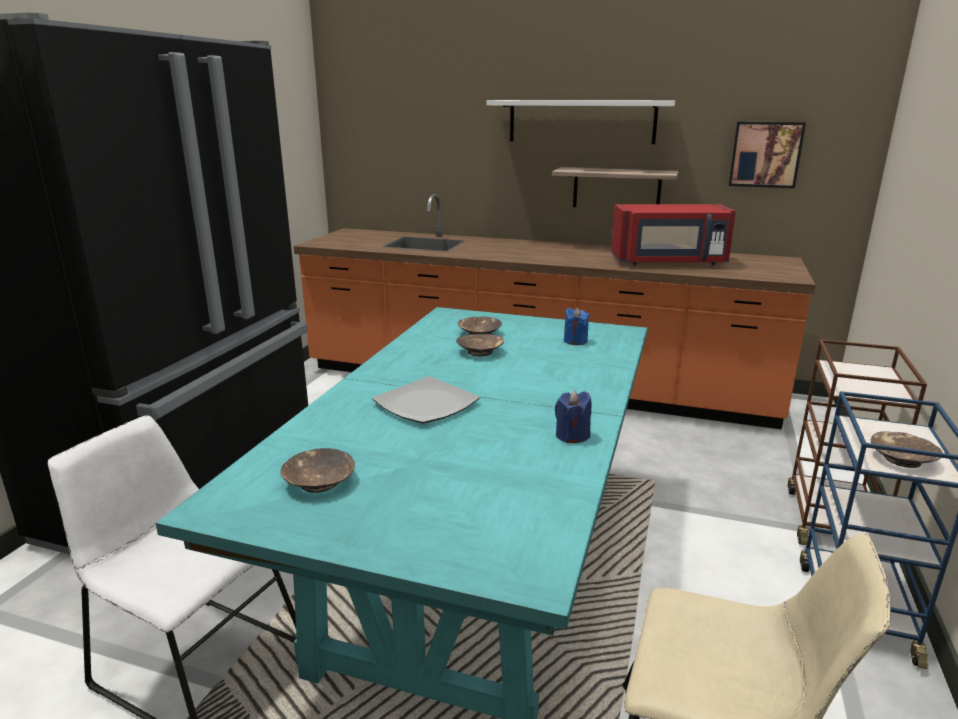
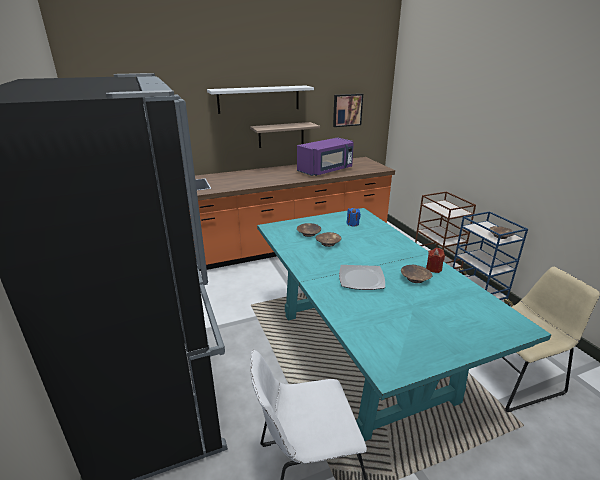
camera: 40 degrees left, 5 degrees up
(318, 482) = (399, 335): brown bowl -> brown bowl (415, 279)
(572, 436) = (434, 269): blue candle -> red candle
(669, 262) = (326, 170): red microwave -> purple microwave

